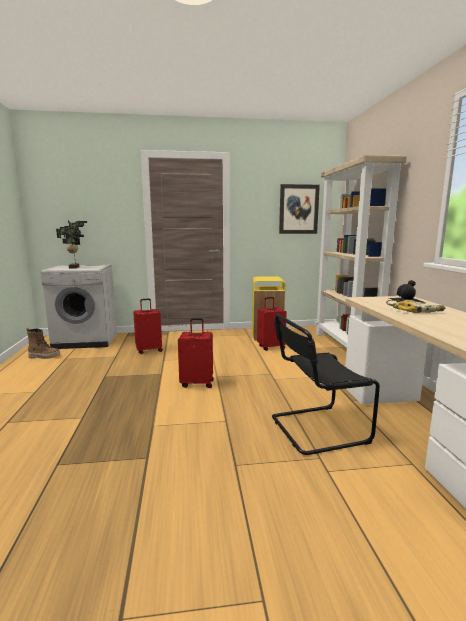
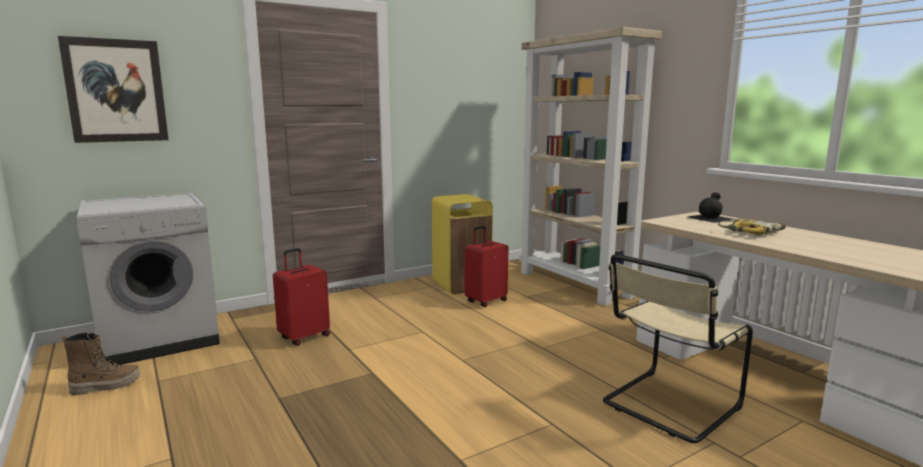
camera: 25 degrees left, 0 degrees up
(75, 267) = (135, 203): potted plant -> none
(197, 383) = (447, 377): red suitcase -> none
(298, 209) = (482, 93): picture -> picture (116, 91)
(315, 429) = (668, 406): black chair -> beige chair

